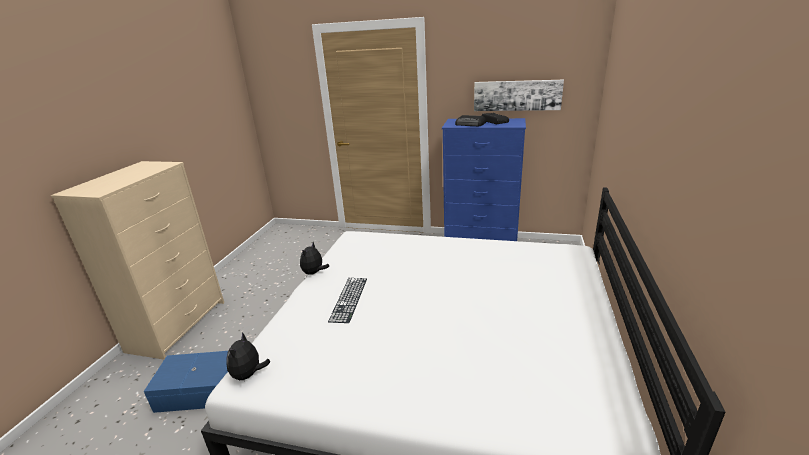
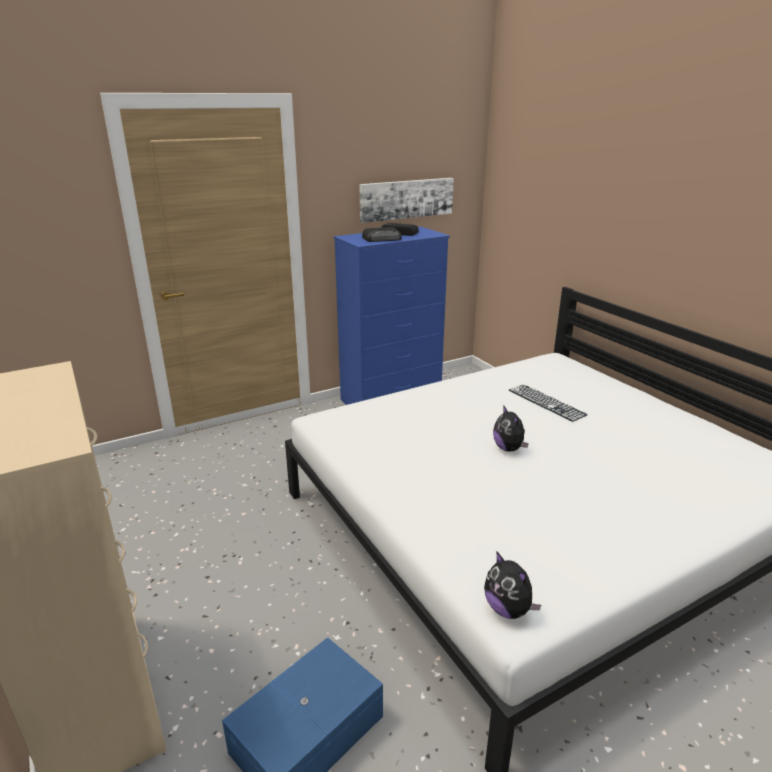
camera: 45 degrees left, 0 degrees up
(314, 273) = (357, 478): plush toy -> plush toy (509, 448)
(349, 299) = (454, 483): keyboard -> keyboard (546, 402)

